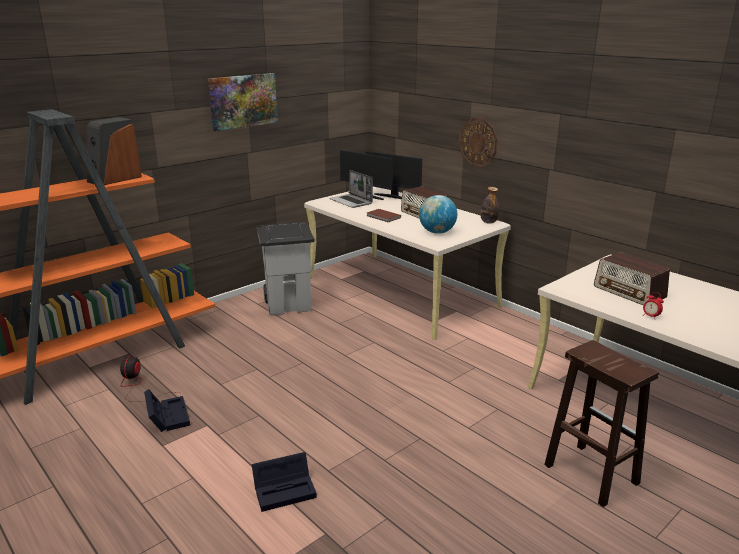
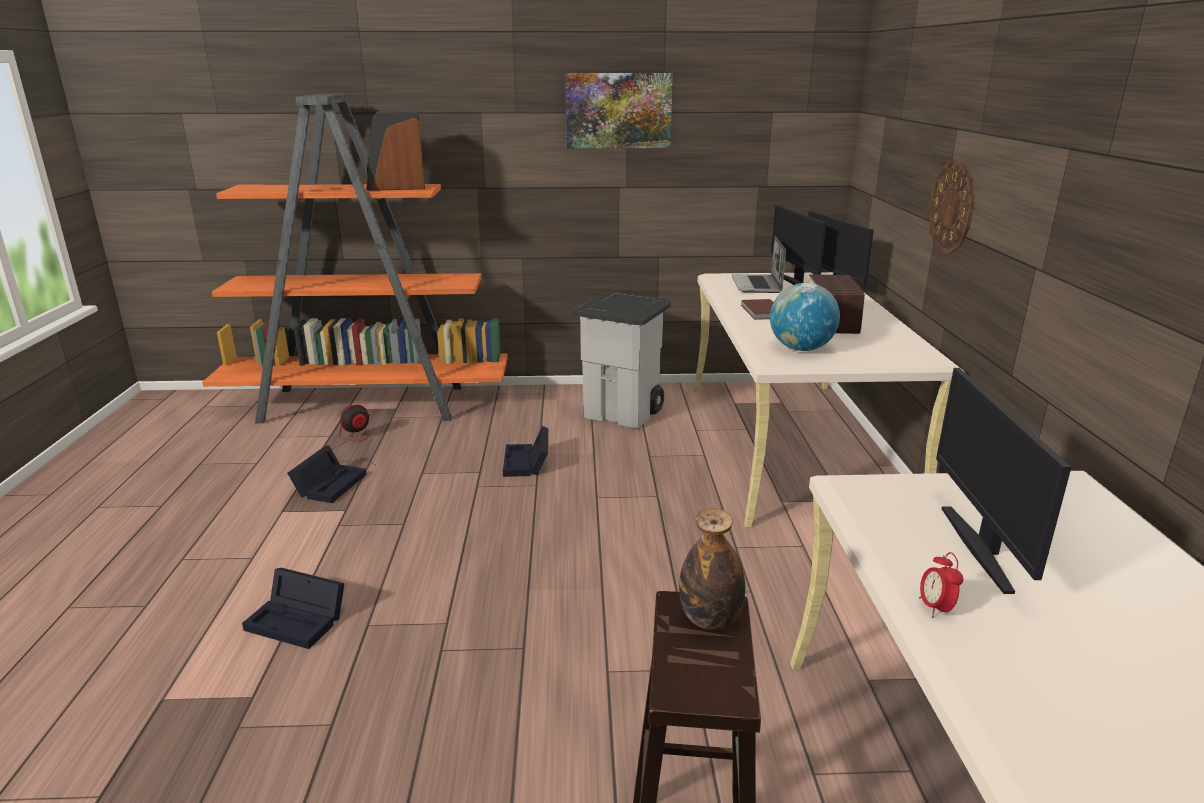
camera: 40 degrees right, 0 degrees up
(277, 353) = (527, 463): none -> black storage box
(488, 222) = (922, 356): bottle -> bottle (710, 619)
(629, 292) = (979, 547): radio -> monitor

